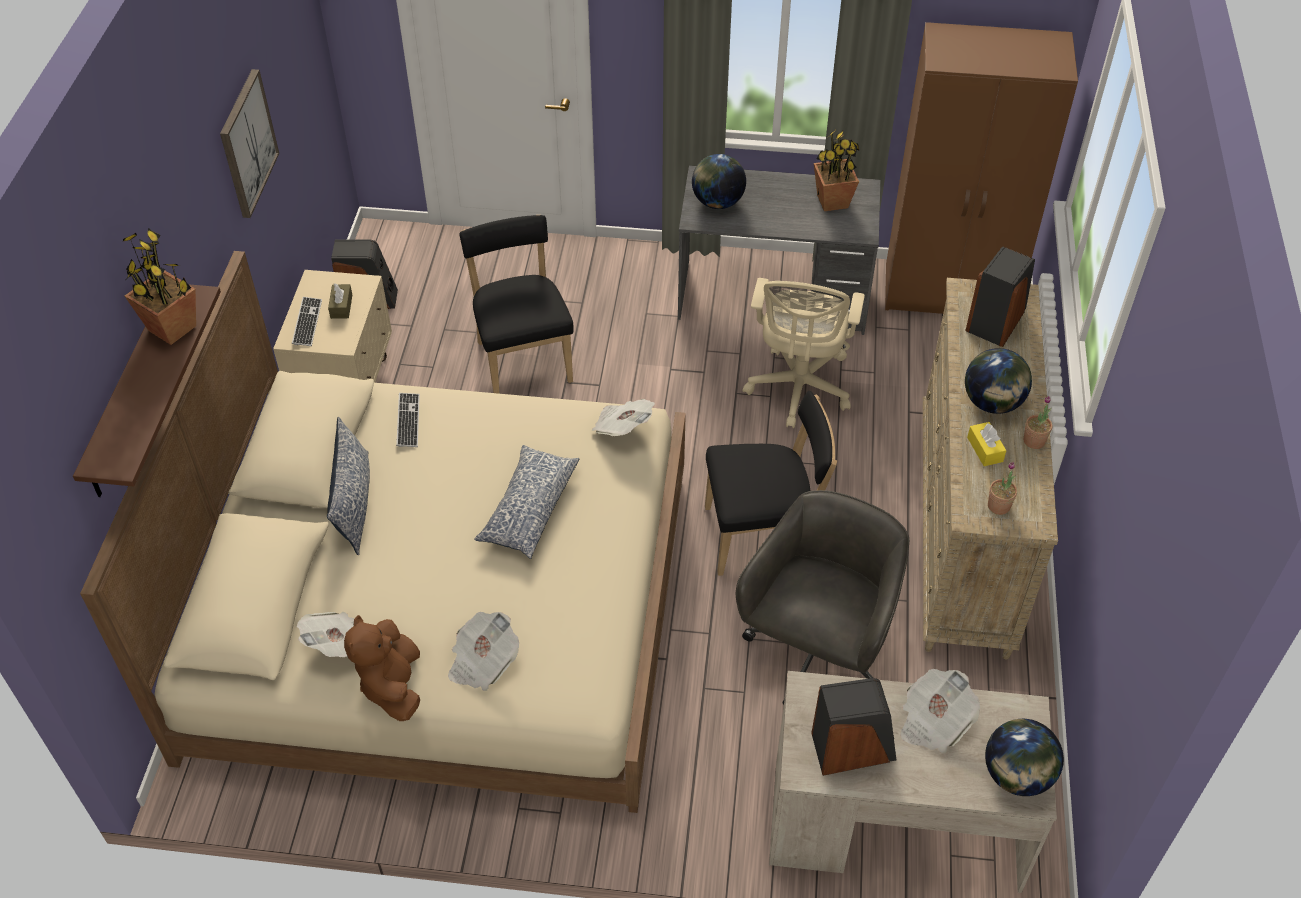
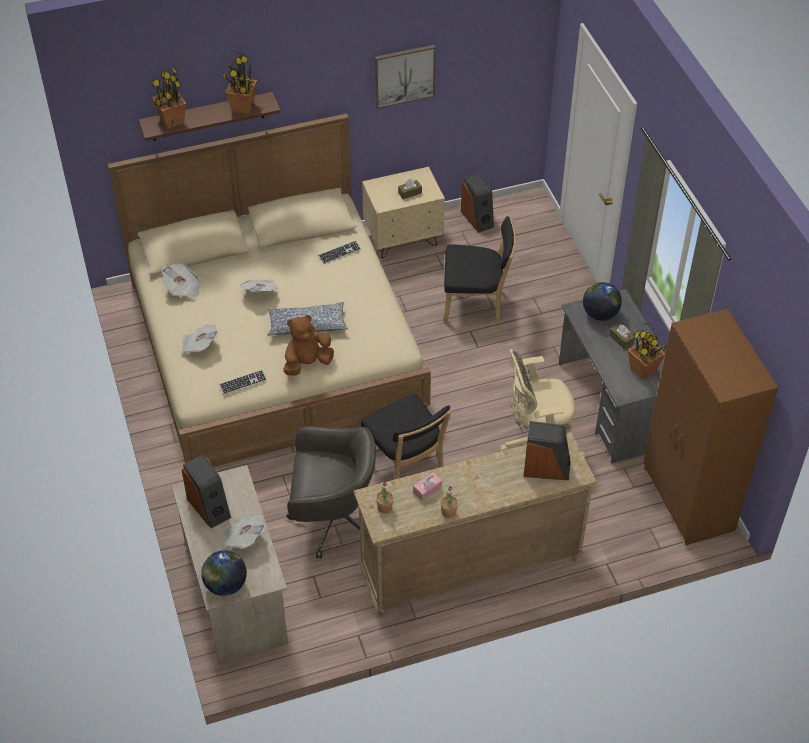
camera: 65 degrees right, 0 degrees up
(121, 430) = (171, 121): none -> potted plant
(307, 323) = (389, 185): keyboard -> keyboard (243, 383)
(354, 502) = (272, 256): pillow -> none
(392, 685) = (169, 318): brown plush toy -> brown plush toy (307, 363)
(523, 358) = (476, 304): black chair -> black chair turned 45 degrees clockwise
(622, 427) = (389, 342): newspaper -> newspaper (261, 292)
(771, 201) = (621, 339): none -> brown tissue box
(985, 449) = (427, 490): yellow tissue box -> pink tissue box
(992, 403) = (469, 484): globe -> none

